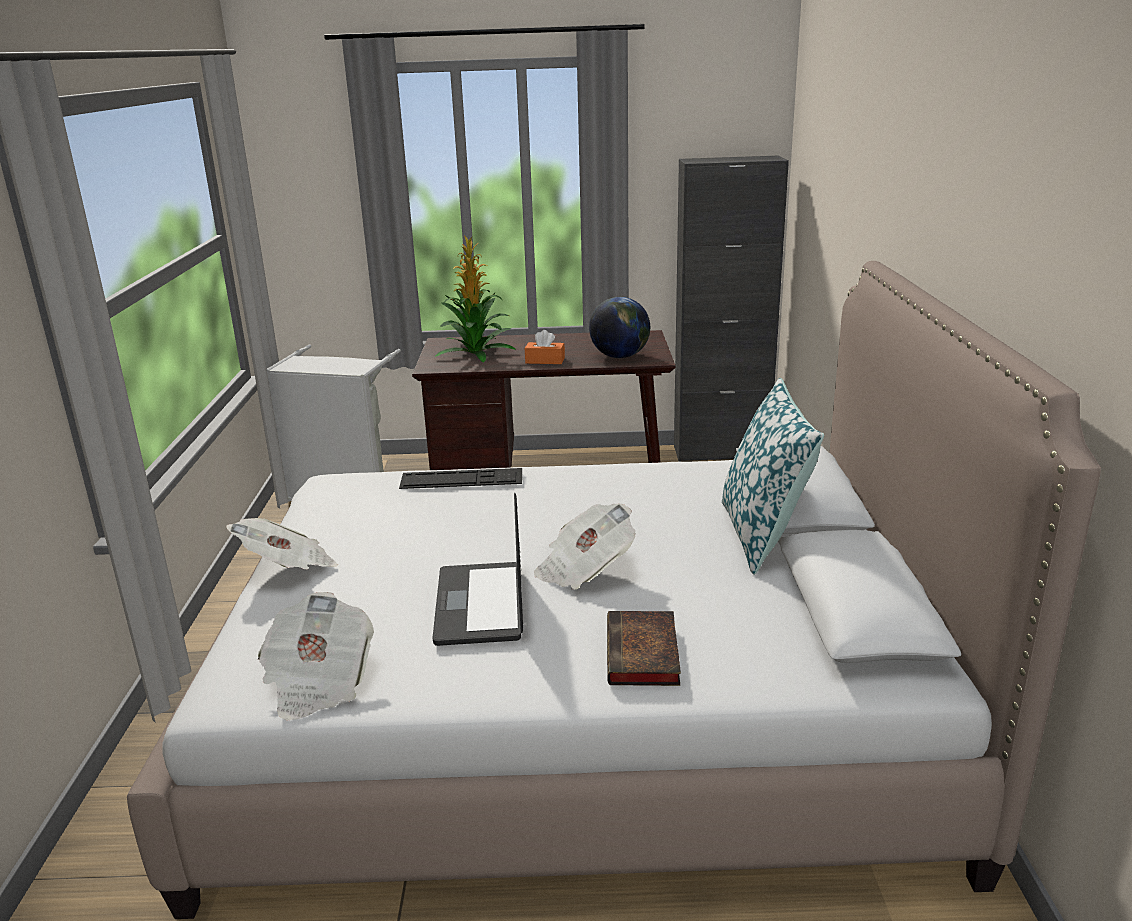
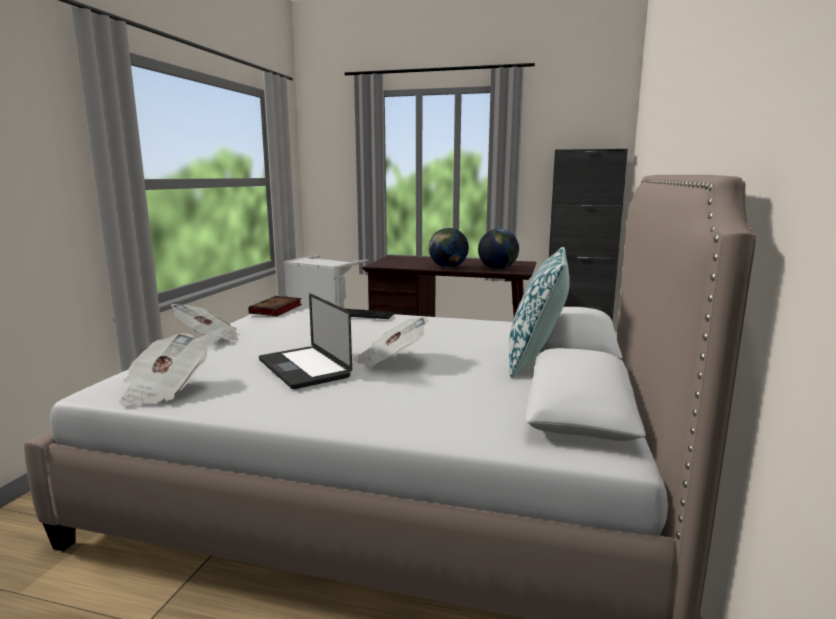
camera: 15 degrees right, 10 degrees down
(477, 353) = (409, 262): potted plant -> none
(480, 605) = (303, 368): laptop -> laptop turned 45 degrees counterclockwise
(545, 361) = (448, 267): orange tissue box -> globe
(643, 655) = (390, 408): book -> book (276, 309)

